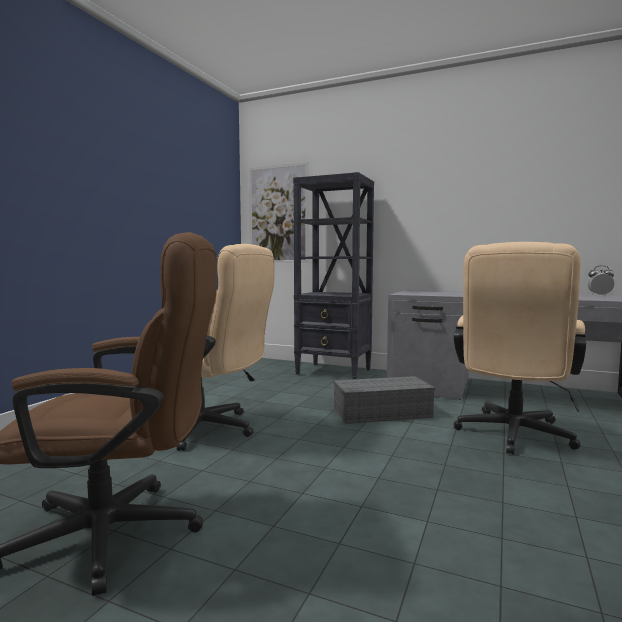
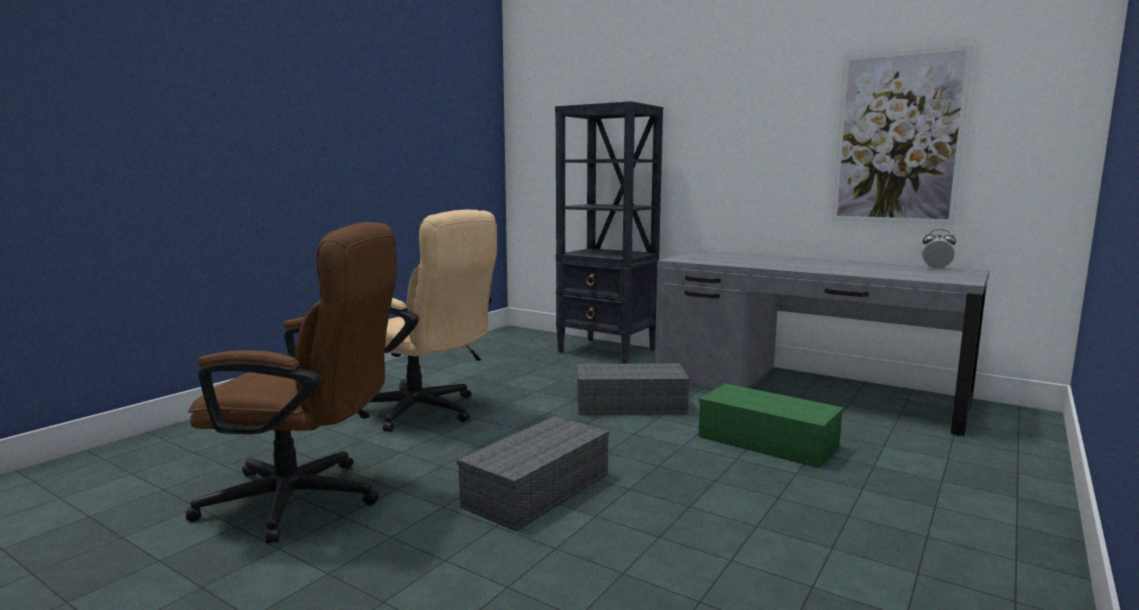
camera: 10 degrees right, 5 degrees up
(278, 214) = (548, 147): picture -> picture (898, 138)
(356, 500) = (537, 491): none -> grey storage box
(512, 436) = (765, 442): beige office chair -> green storage box

